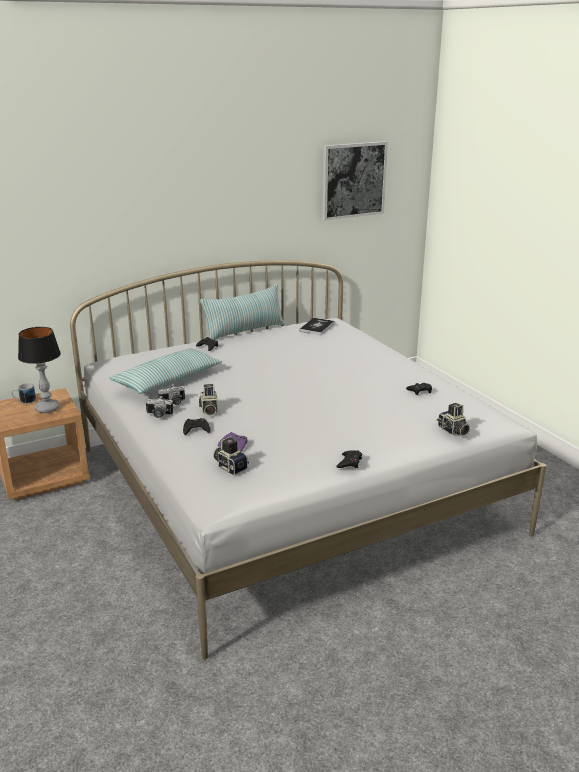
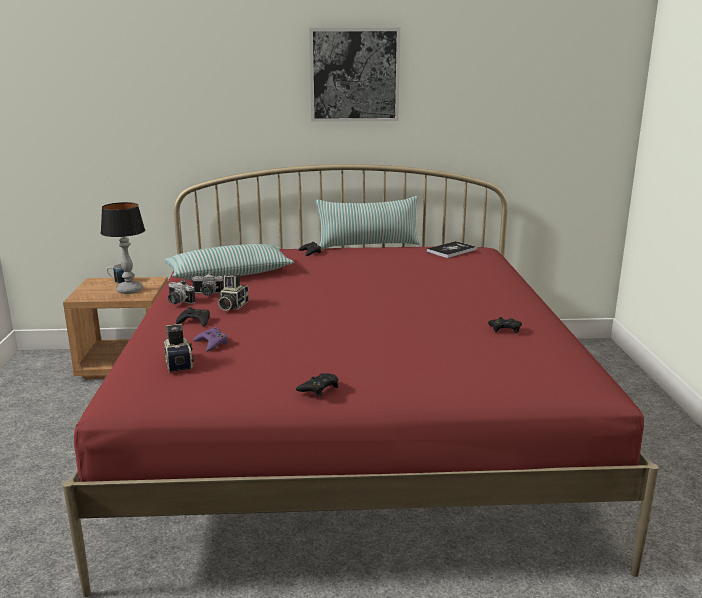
camera: 25 degrees right, 5 degrees down
(289, 489) = (351, 431): white bed -> red bed
(353, 180) = (530, 80): picture -> picture (354, 75)
(453, 431) = (500, 381): camera -> none

